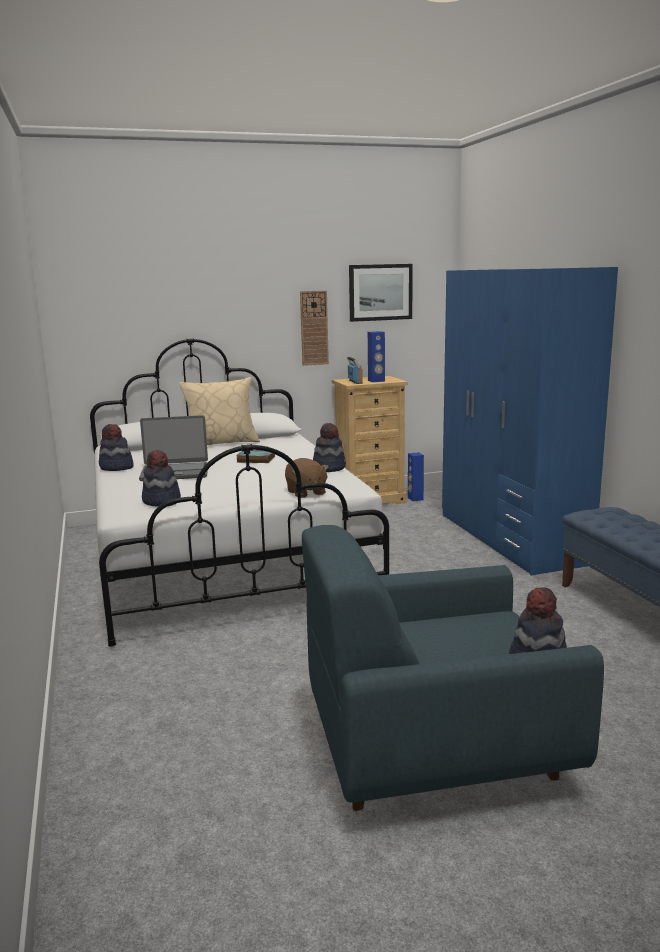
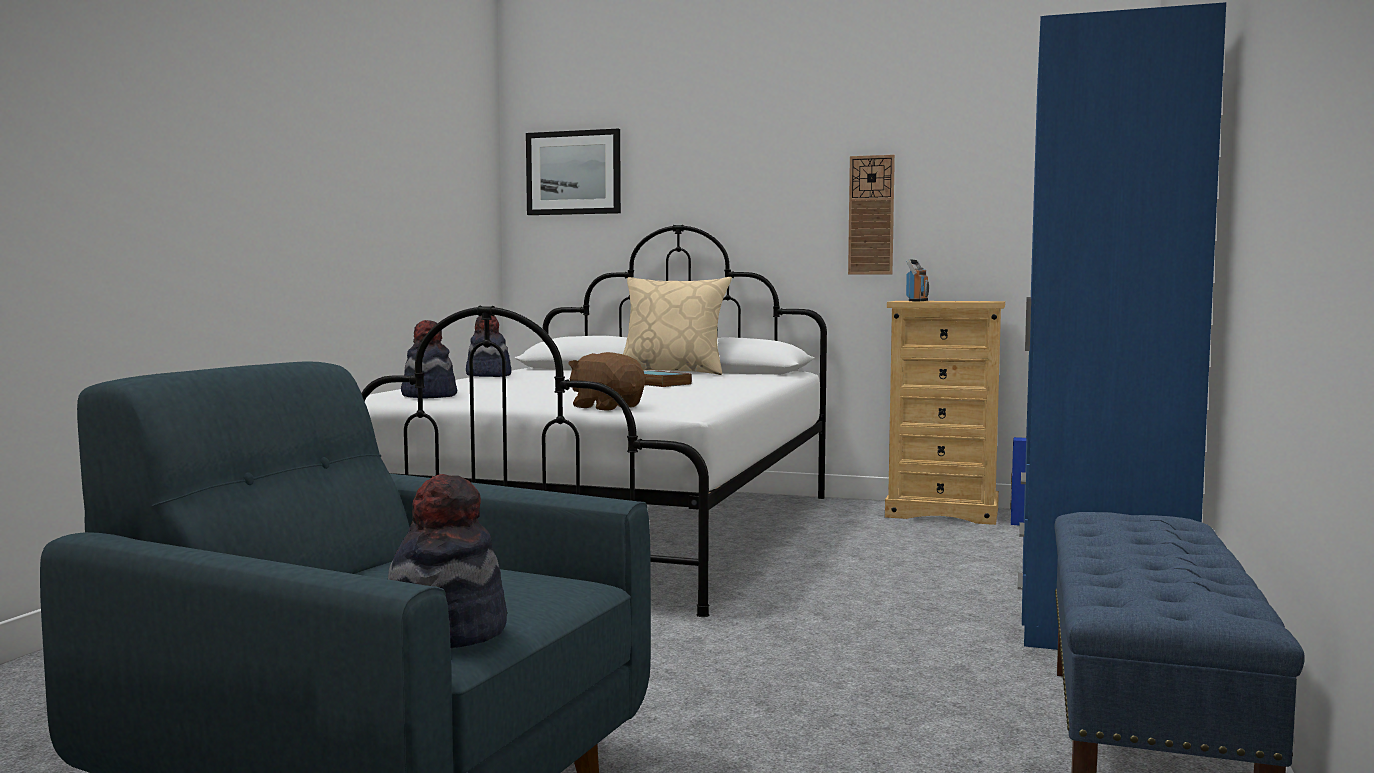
camera: 35 degrees right, 10 degrees down
(175, 473) = (529, 383): laptop -> none
(306, 492) = (606, 407): brown plush toy -> brown plush toy turned 120 degrees clockwise
(329, 468) = (722, 396): hat -> none
(376, 381) = (954, 301): blue speaker -> none
(380, 292) = (992, 157): picture -> picture (573, 173)

